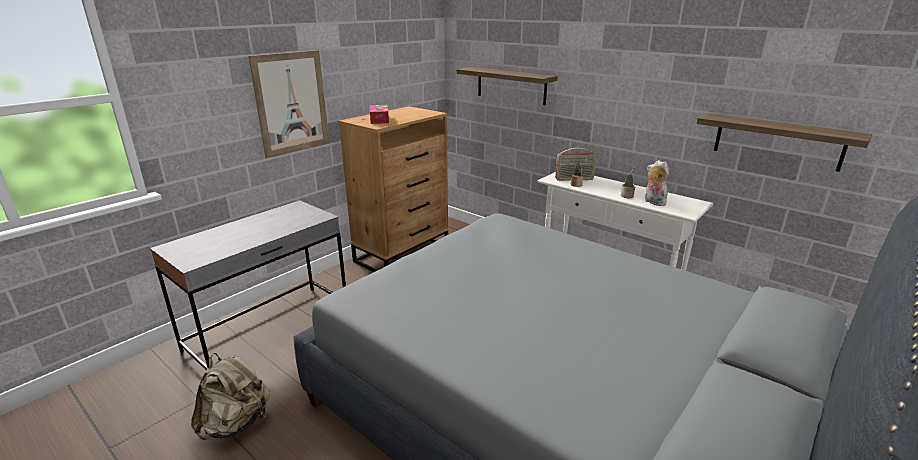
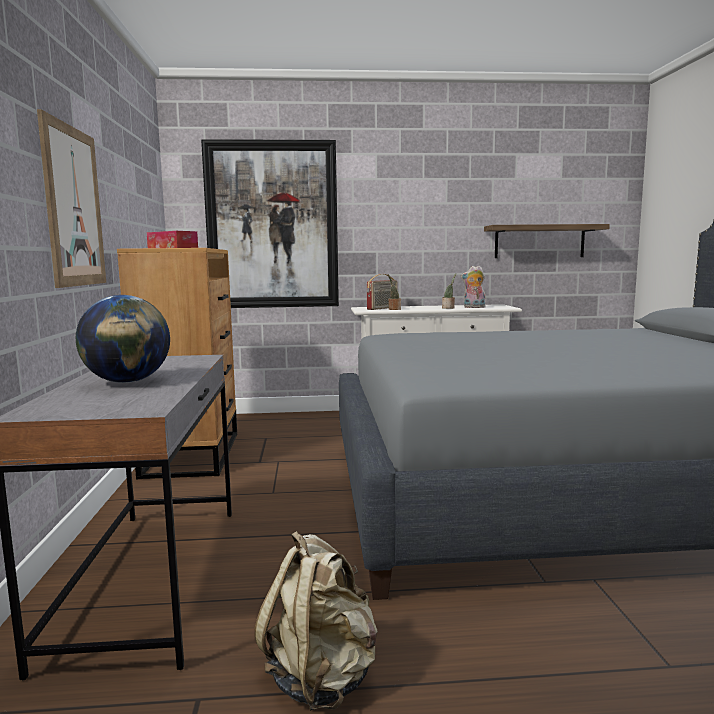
camera: 45 degrees left, 15 degrees down
(242, 232) = (127, 382): none -> globe
(511, 85) = (272, 225): shelf -> picture

